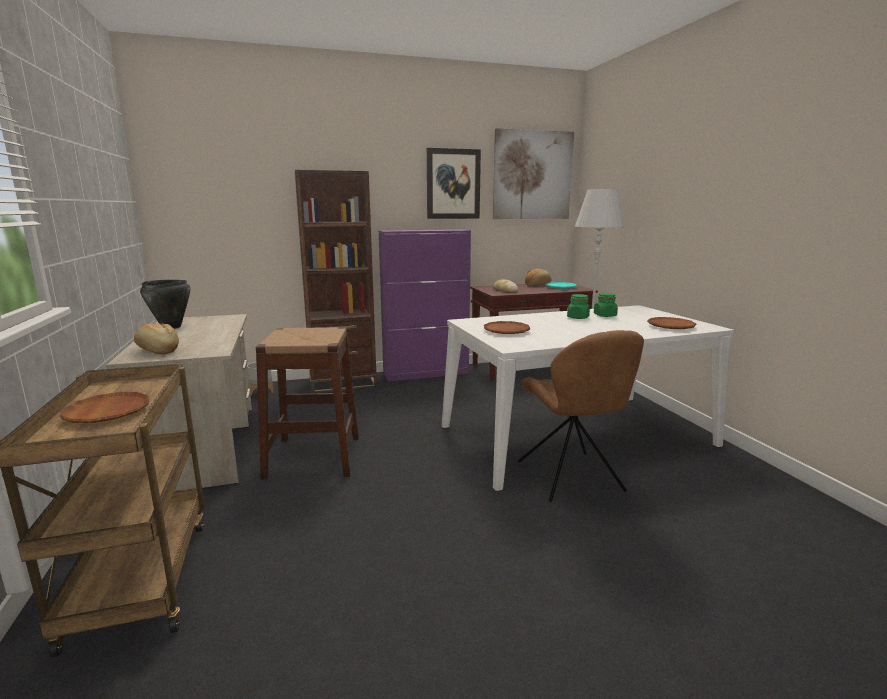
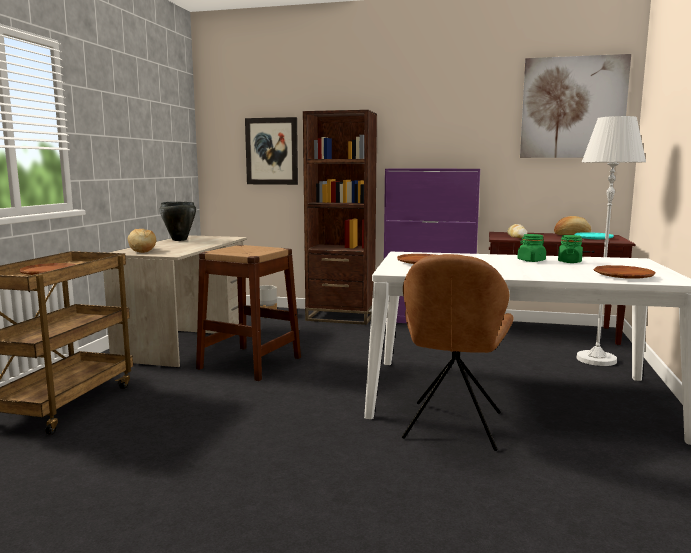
camera: 30 degrees right, 5 degrees down
(453, 184) = (473, 120): picture -> picture (272, 151)

